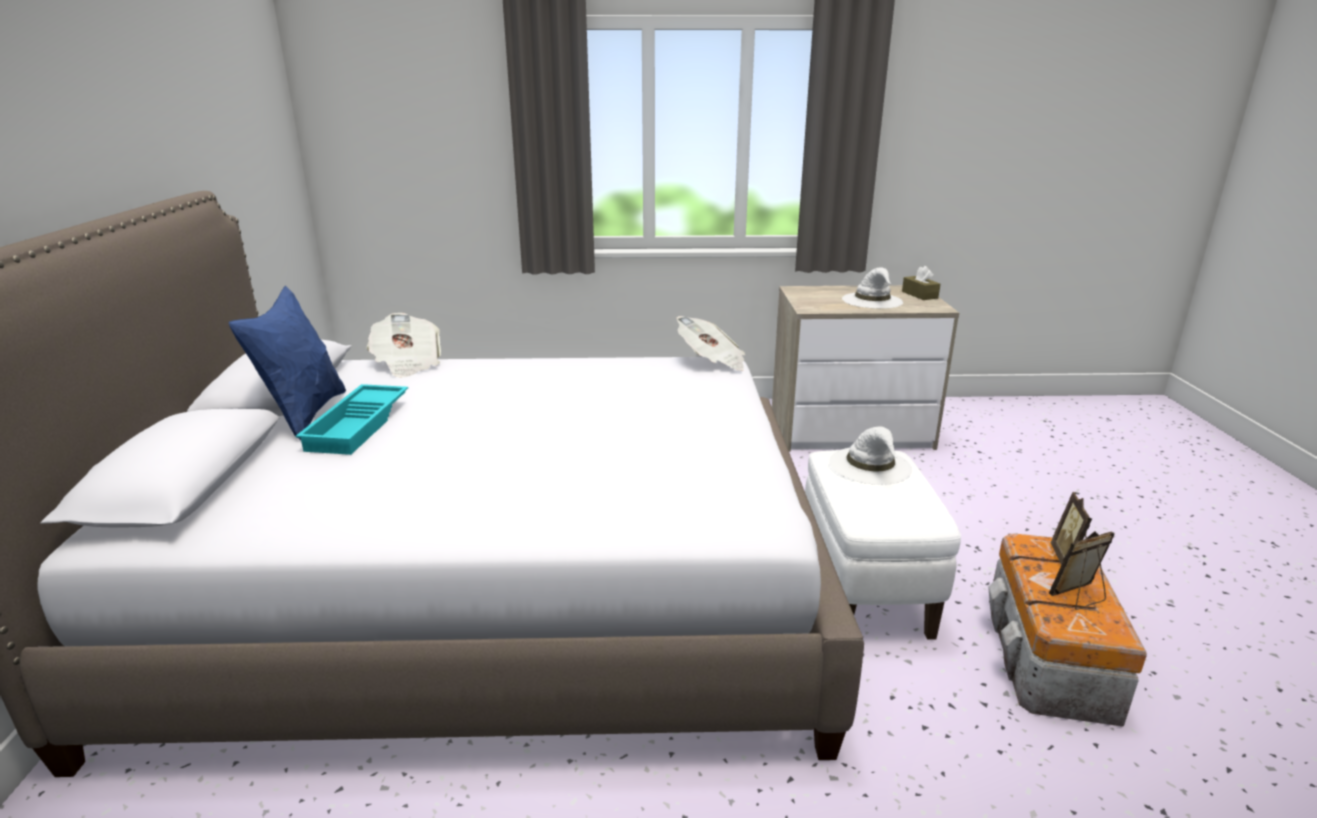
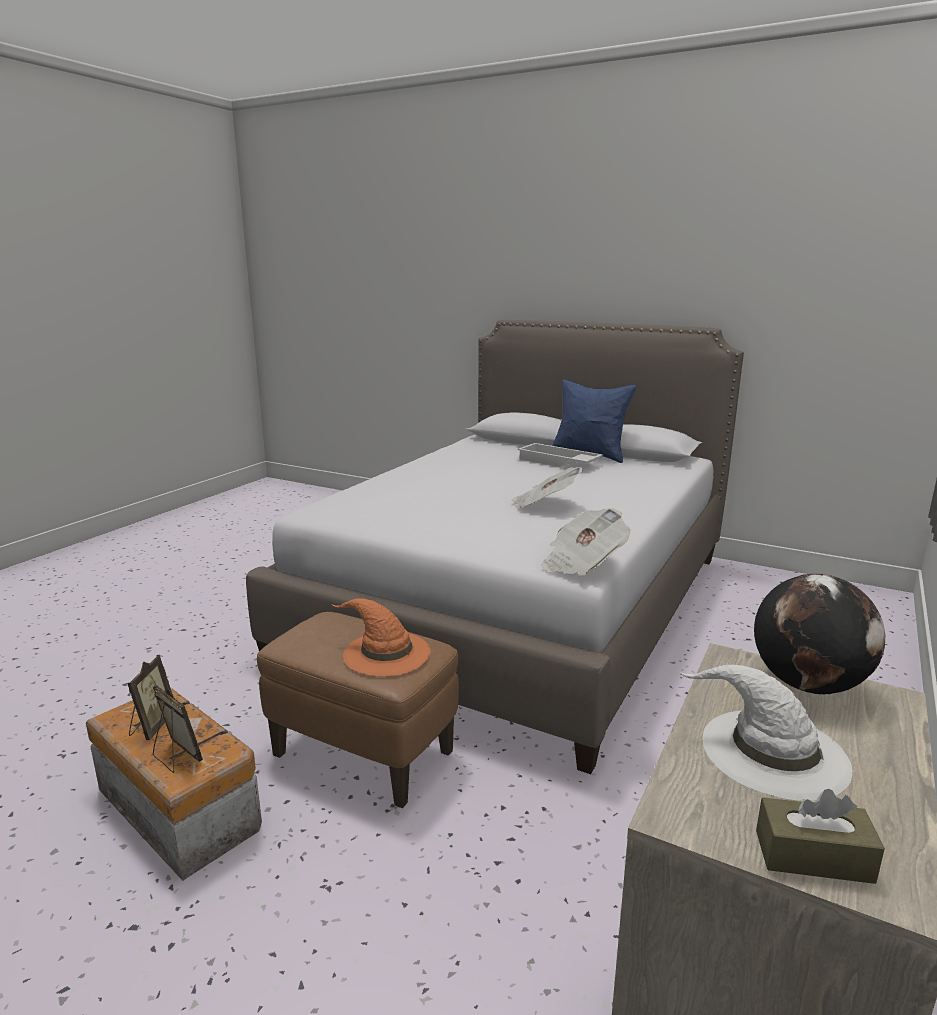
camera: 120 degrees right, 5 degrees down
(359, 426) = (557, 462): turquoise tray -> white tray
(407, 364) = (667, 477): newspaper -> newspaper (544, 505)
(807, 298) = (808, 684): none -> globe
(864, 589) = (364, 754): white ottoman -> brown ottoman
(871, 466) = (385, 653): white hat -> orange hat

